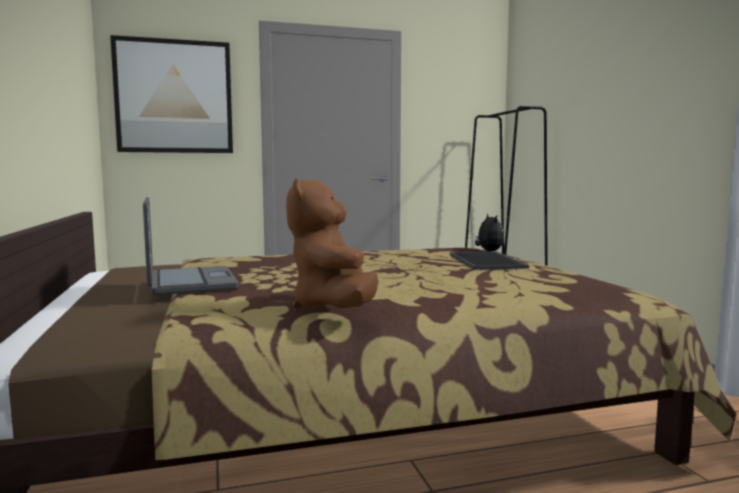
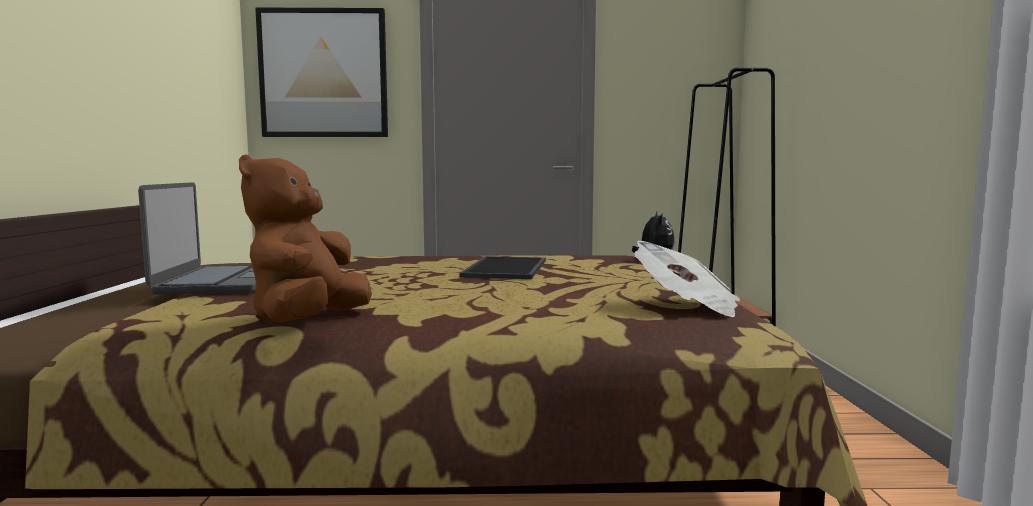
camera: 15 degrees right, 0 degrees up
(488, 261) = (621, 274): tray -> tray (507, 268)
(571, 281) = (687, 307): none -> newspaper

